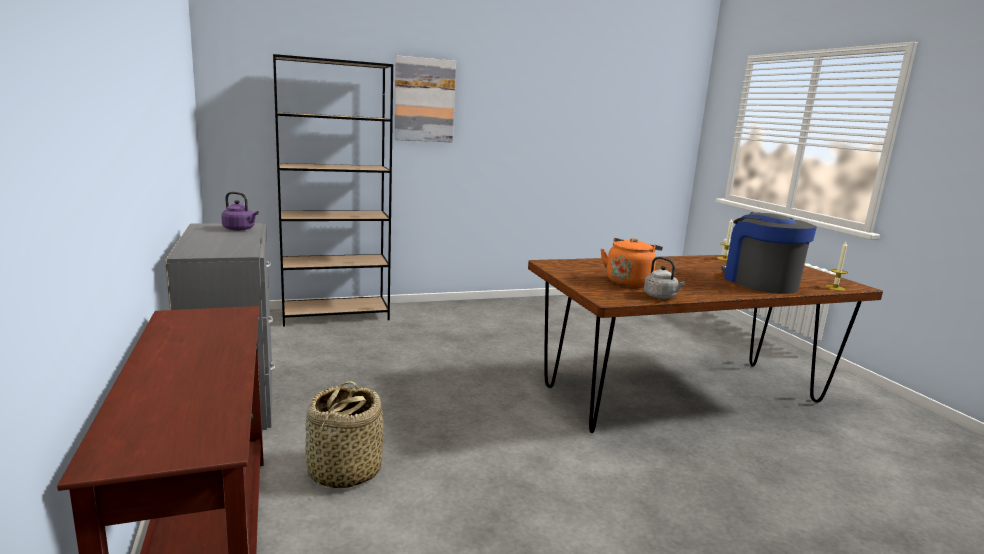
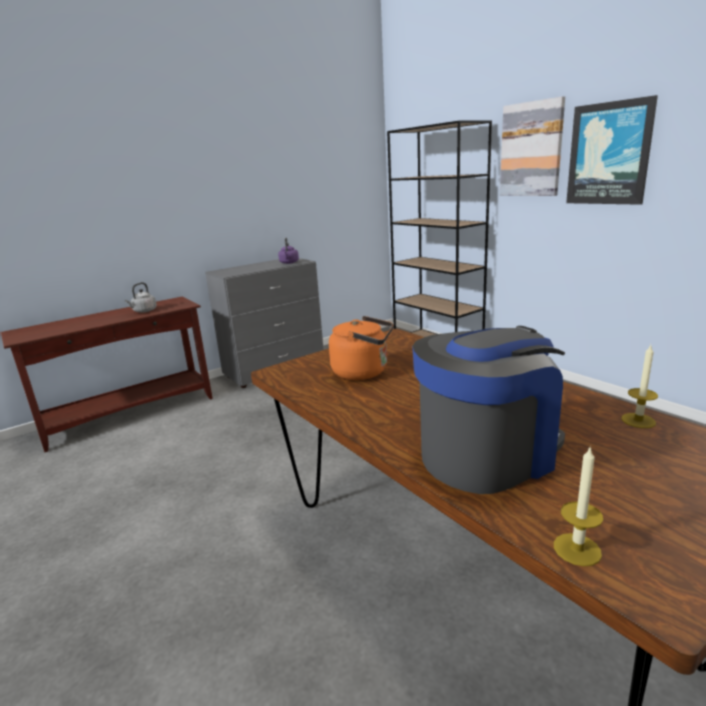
camera: 75 degrees right, 5 degrees up
(343, 471) = (210, 421): basket -> none
(492, 112) = (609, 154): none -> picture
(661, 297) = (313, 392): grey kettle -> grey kettle (144, 311)

